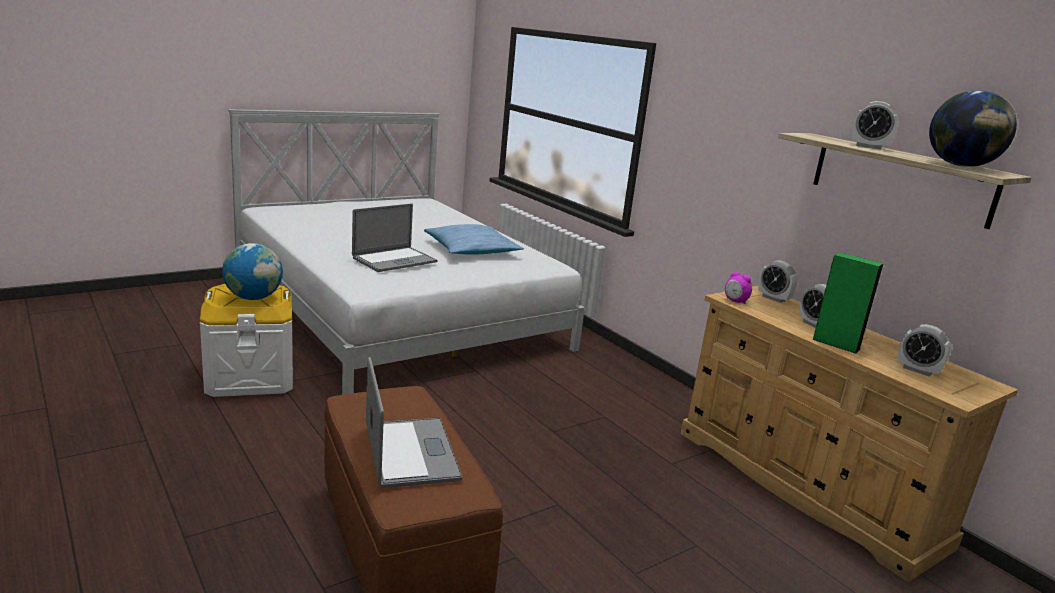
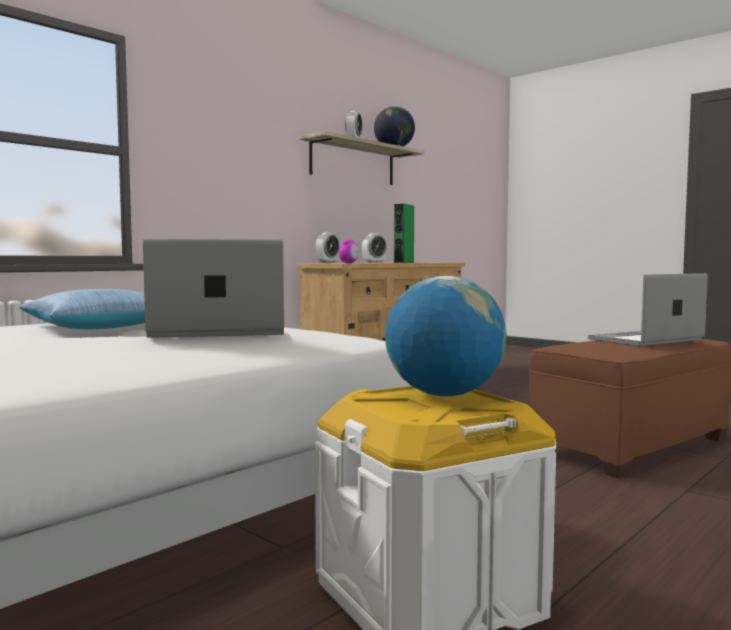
camera: 100 degrees left, 15 degrees down
(394, 260) = (218, 331): laptop -> laptop turned 45 degrees counterclockwise
(917, 370) = (422, 262): alarm clock -> none

